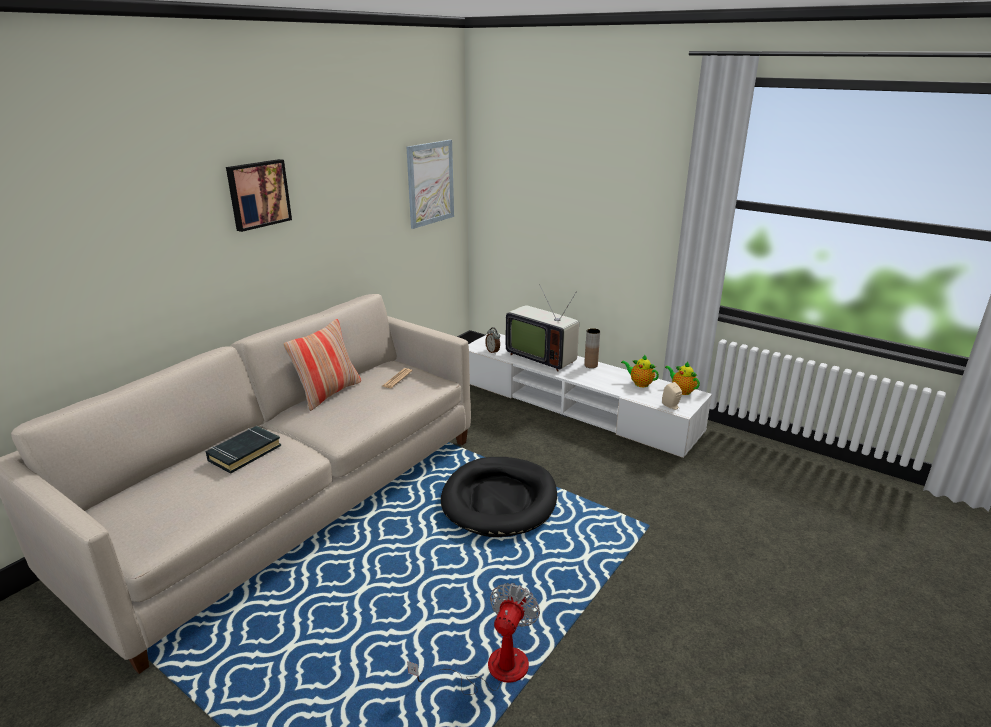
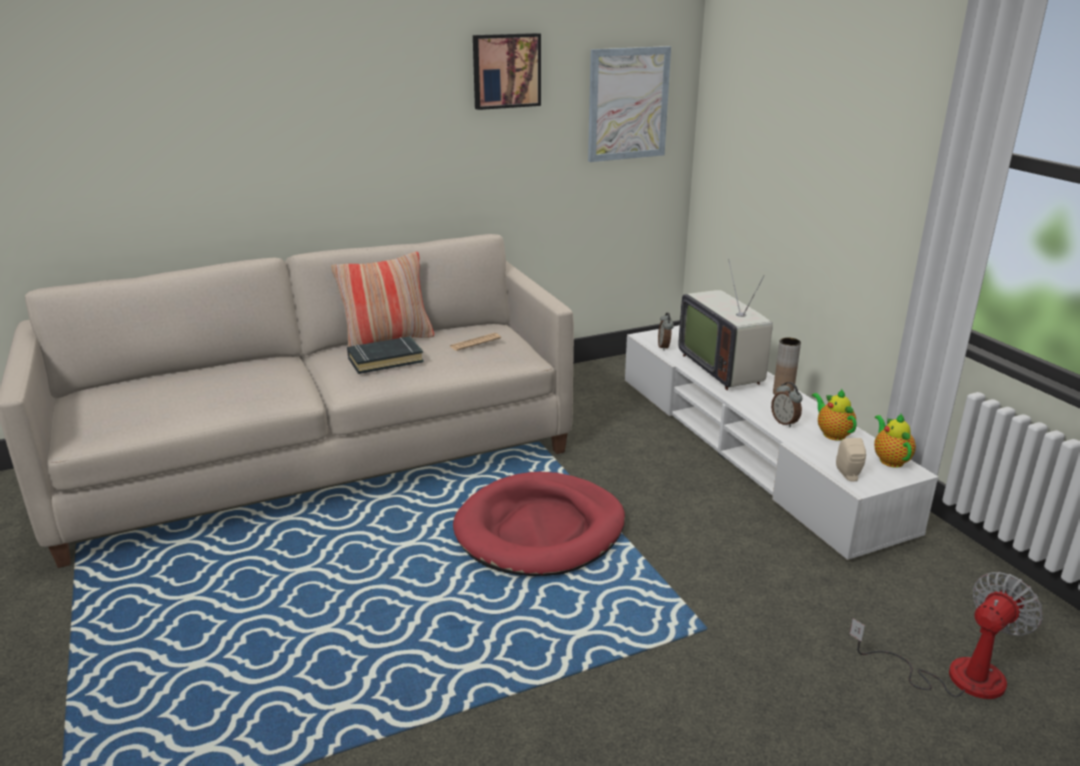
camera: 30 degrees right, 0 degrees up
(244, 453) = (241, 376): black book -> black book (385, 360)
(258, 194) = (357, 87): picture -> picture (506, 71)
(492, 670) = (349, 710): fan -> fan (954, 675)
(500, 500) = (540, 530): black dog bed -> red dog bed
(609, 383) = (785, 422): none -> alarm clock

